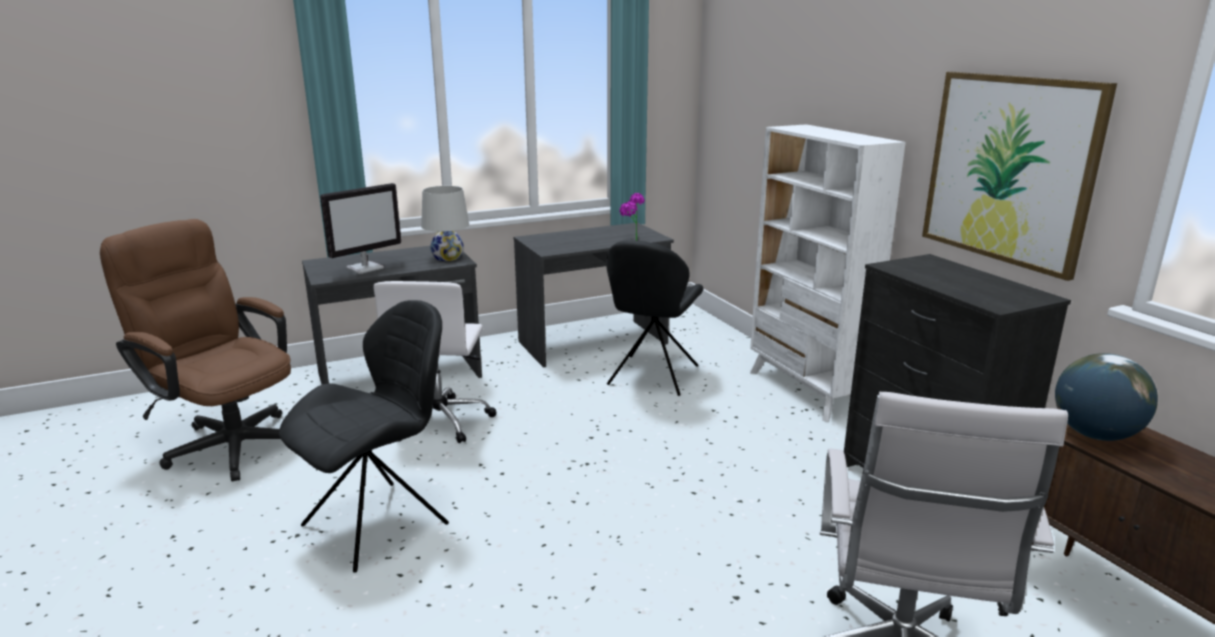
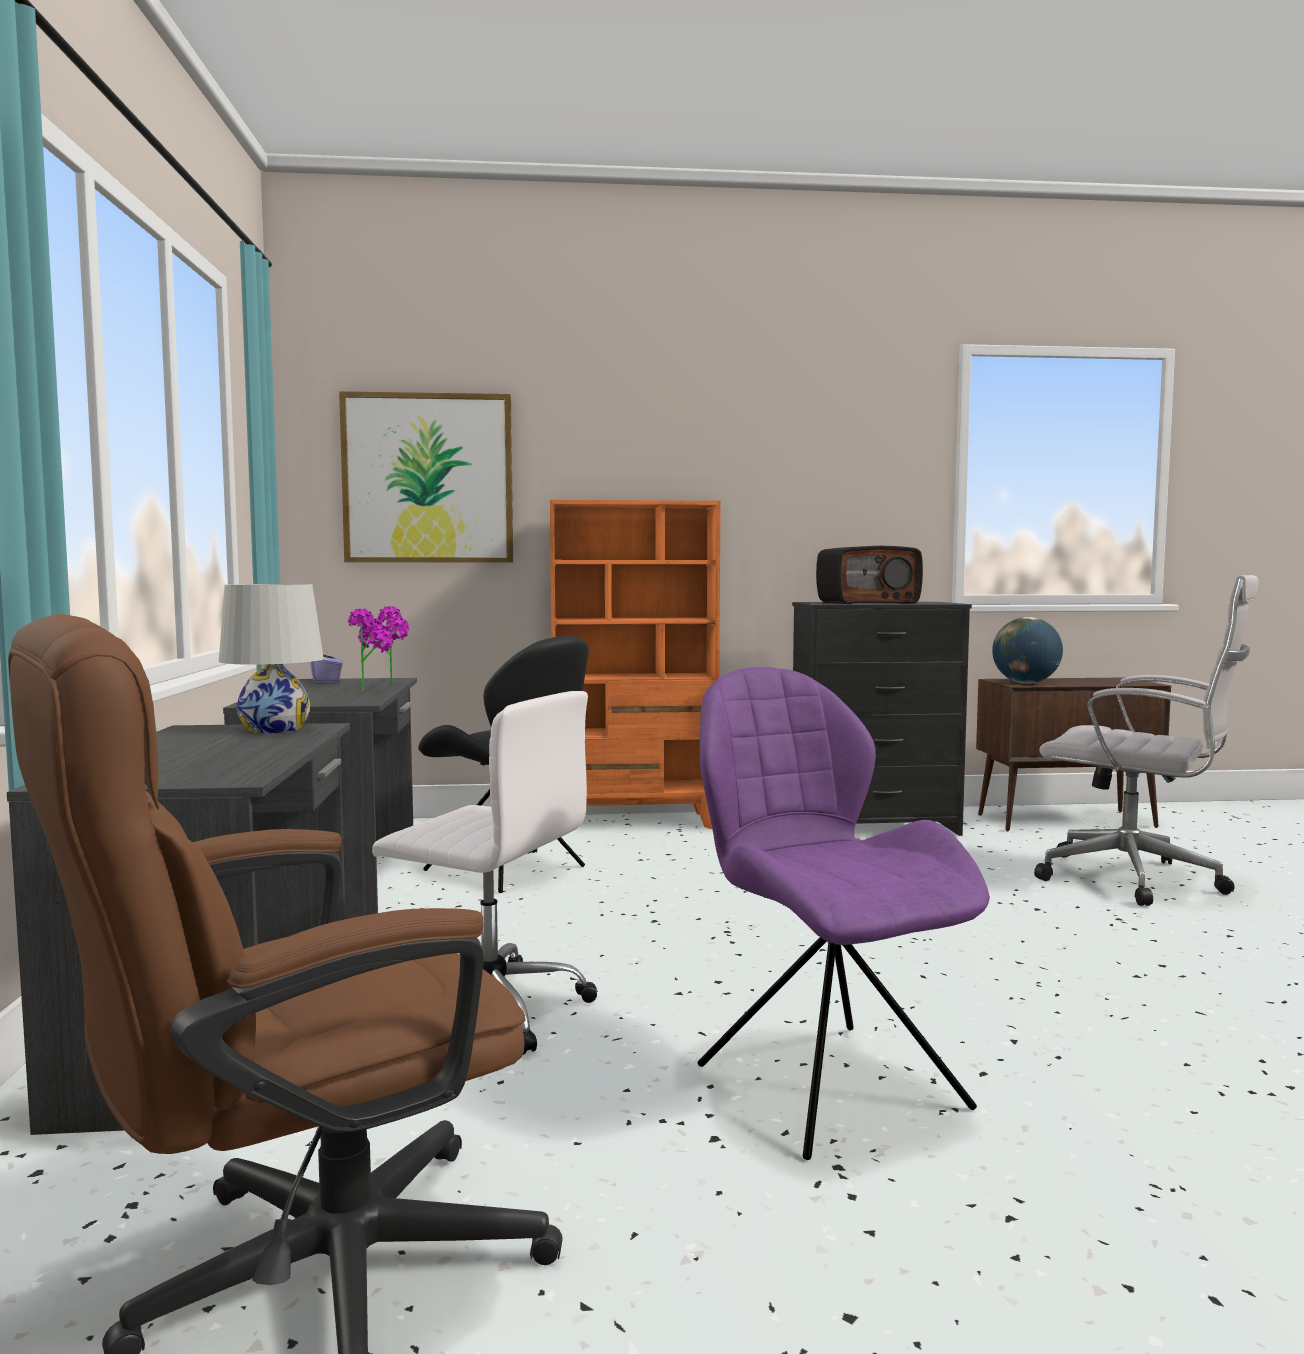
camera: 70 degrees left, 15 degrees down
(366, 268) = (224, 759): monitor -> none
(380, 522) = (825, 1082): black chair -> purple chair
(601, 243) = (373, 690): none -> potted plant
(632, 229) = (326, 681): none -> purple tissue box
(805, 391) = (635, 822): white bookcase -> orange bookcase
(946, 277) = (867, 603): none -> radio
(1009, 169) = (827, 515): picture -> picture (428, 478)

